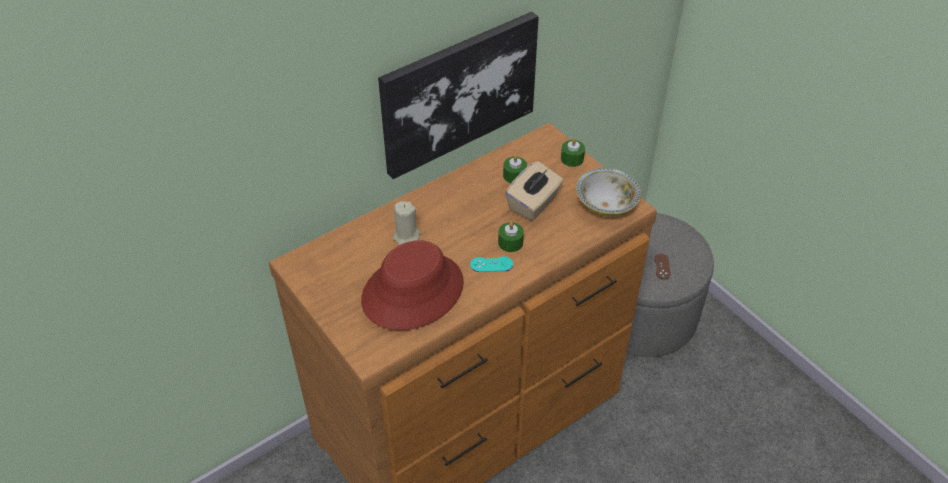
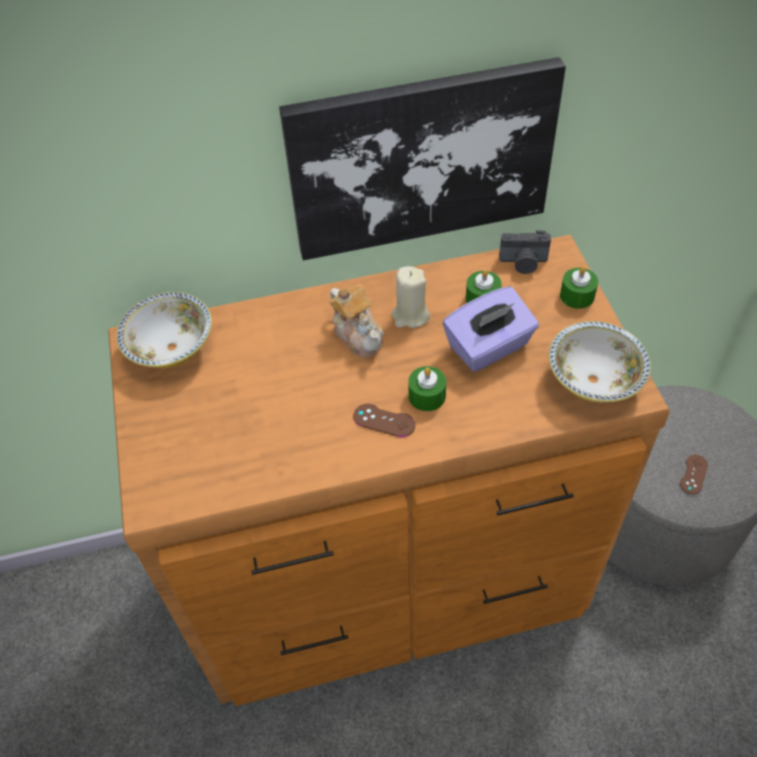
camera: 25 degrees right, 5 degrees up
(323, 262) = (171, 348): none -> bowl
(406, 236) = (293, 344): beige candle -> beige candle (410, 315)
(412, 291) = (258, 426): red hat -> none
(446, 218) = (358, 334): none -> teapot
(491, 264) = (384, 420): turquoise game controller -> brown game controller
(529, 147) = (523, 263): none -> camera
(534, 203) = (489, 347): beige tissue box -> purple tissue box

